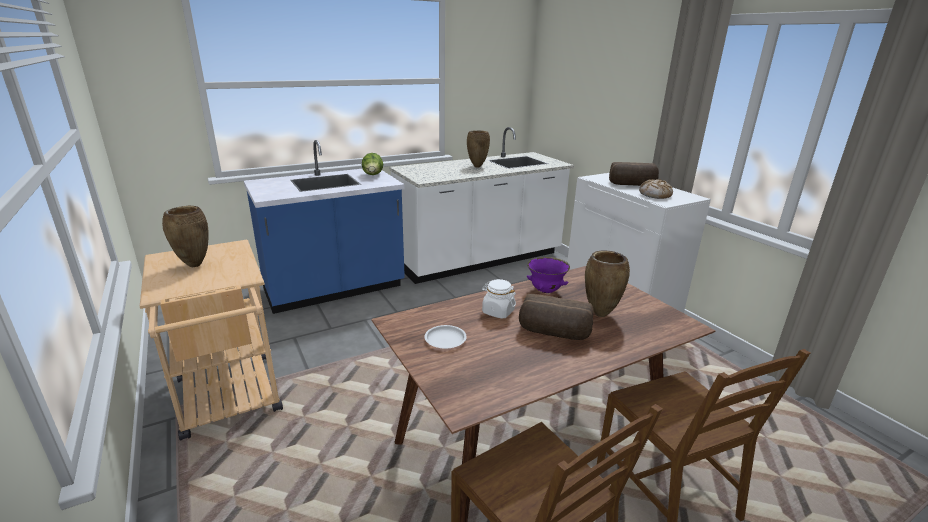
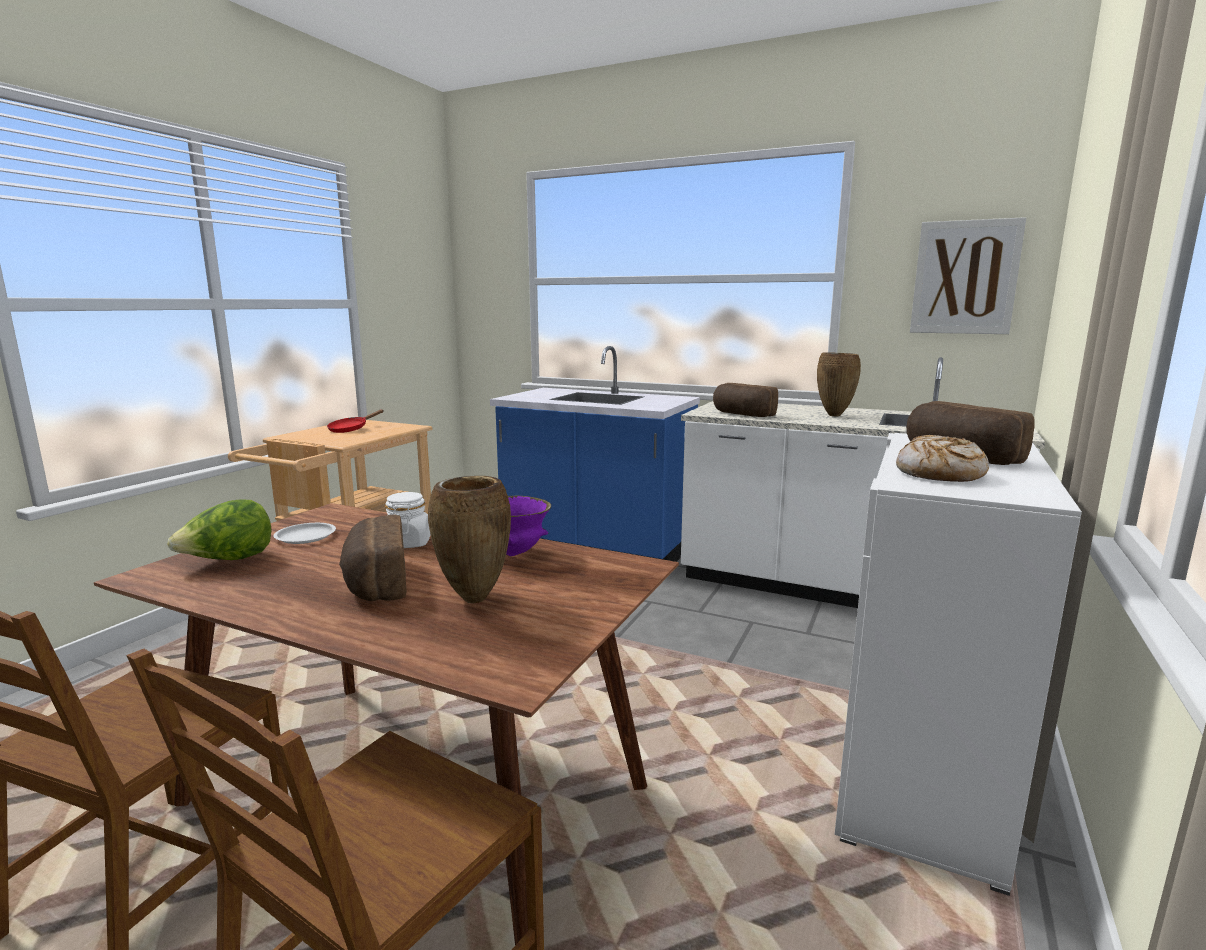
camera: 55 degrees right, 10 degrees down
(194, 265) = (351, 429): brown vase -> red frying pan
(373, 175) = (662, 401): lettuce -> lettuce (229, 561)
(442, 176) = (742, 414): none -> bread
(499, 81) = (965, 277): none -> picture

